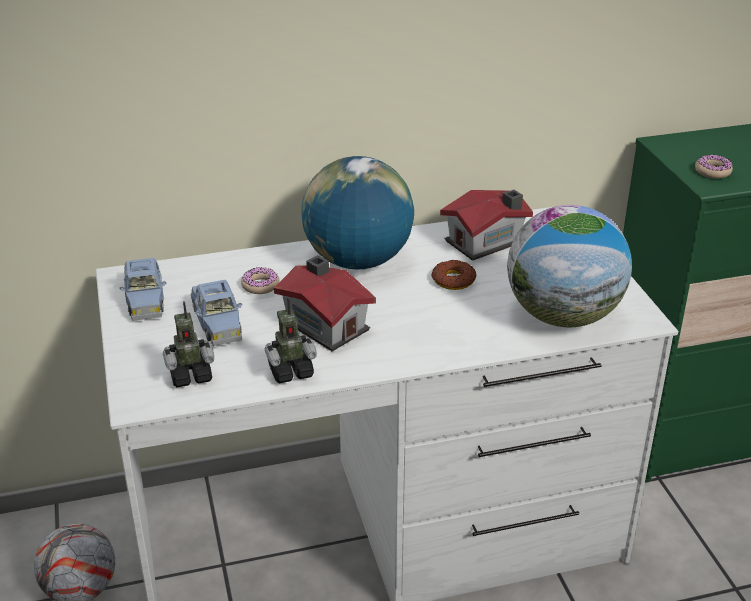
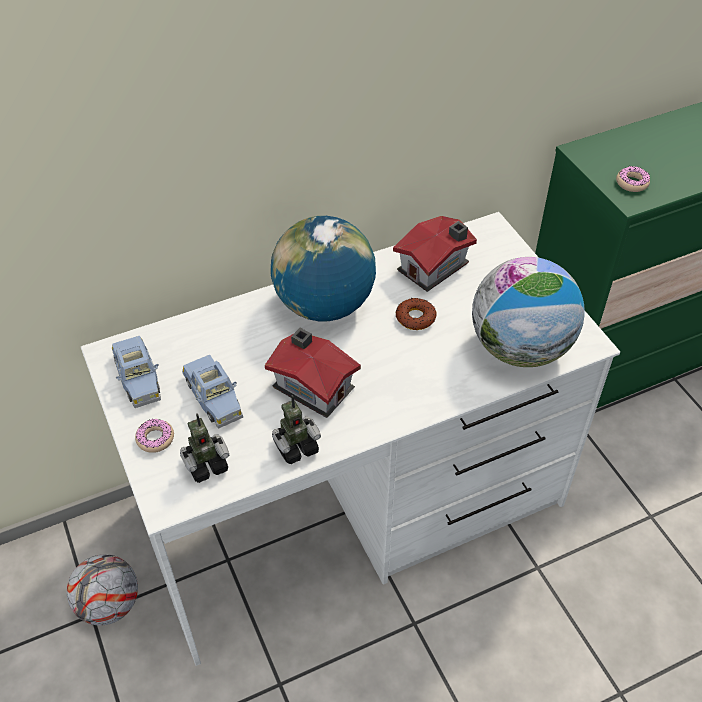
camera: 10 degrees left, 15 degrees up
(260, 285) = (242, 347): donut -> donut (155, 439)

